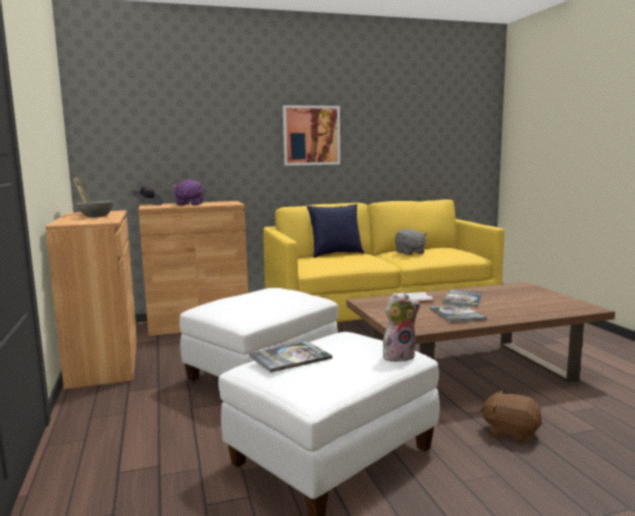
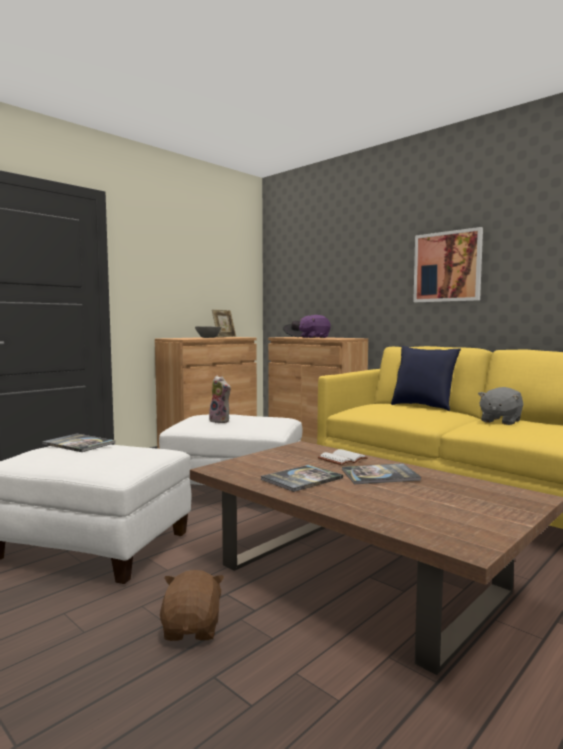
camera: 60 degrees right, 5 degrees down
(399, 356) = (105, 469): plush toy -> plush toy (221, 421)

